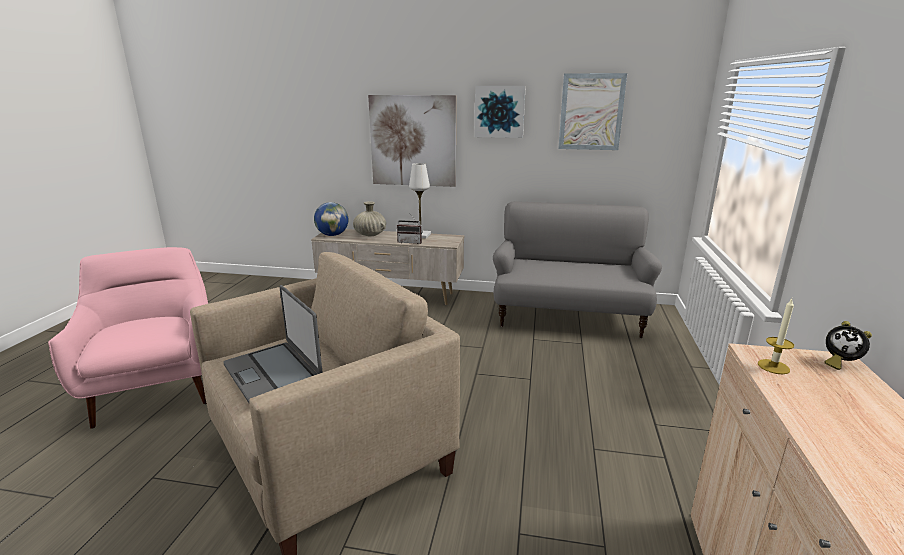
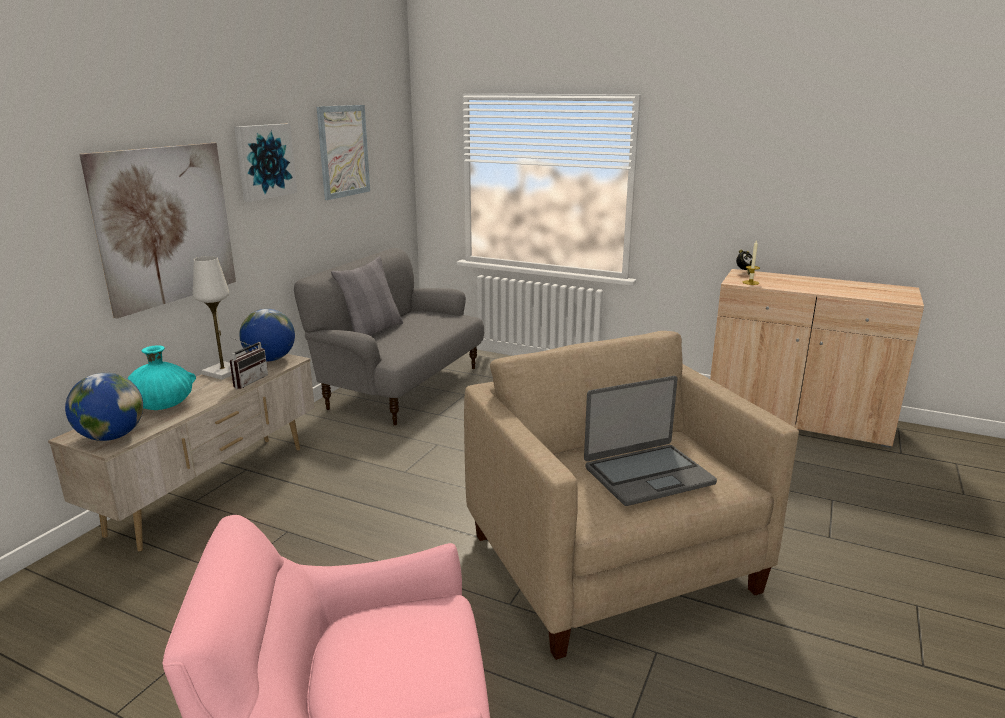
camera: 75 degrees left, 0 degrees up
(370, 235) = (162, 405): beige vase -> turquoise vase
(447, 240) = (270, 359): none -> globe
(559, 261) = (372, 331): none -> grey pillow

